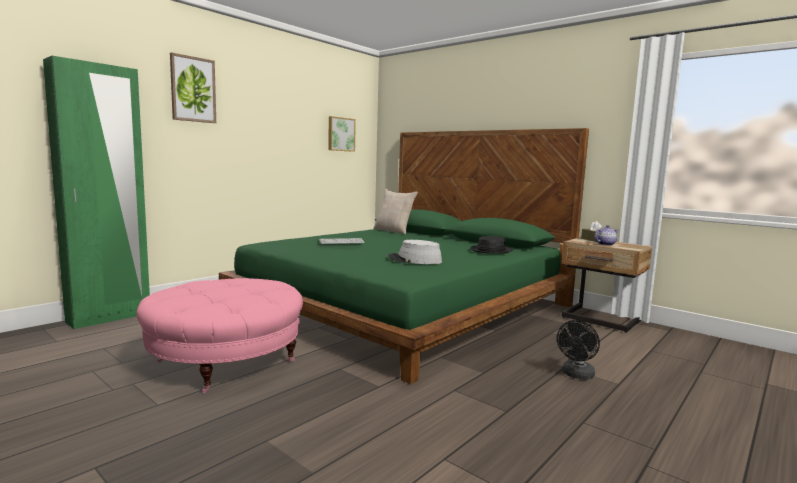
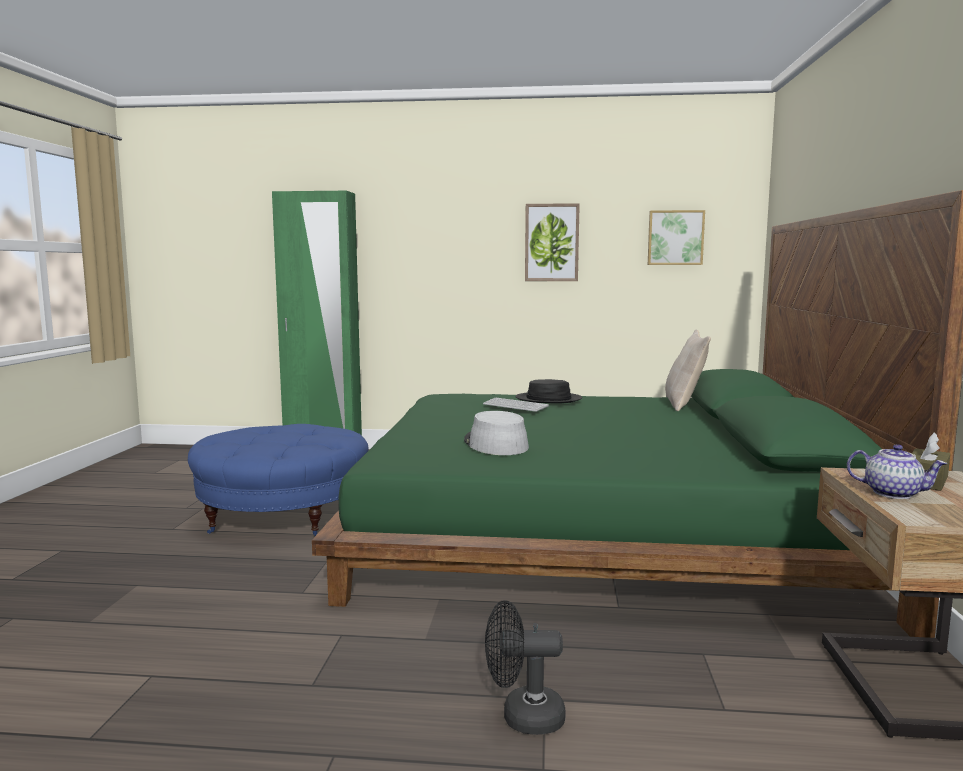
camera: 55 degrees right, 0 degrees up
(193, 89) = (431, 201): picture -> picture (551, 242)
(226, 361) = (283, 516): pink ottoman -> blue ottoman
(491, 250) = (685, 458): black hat -> black hat (548, 399)

